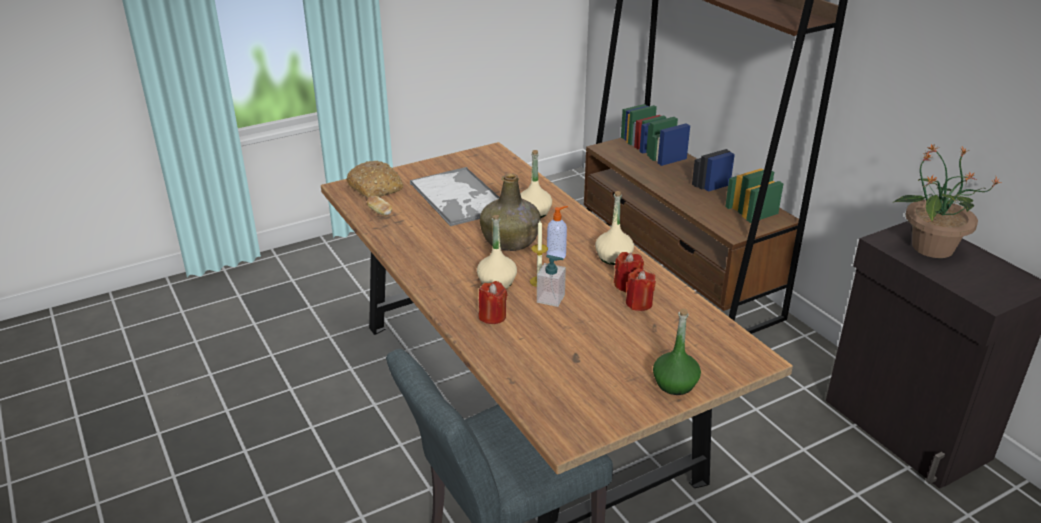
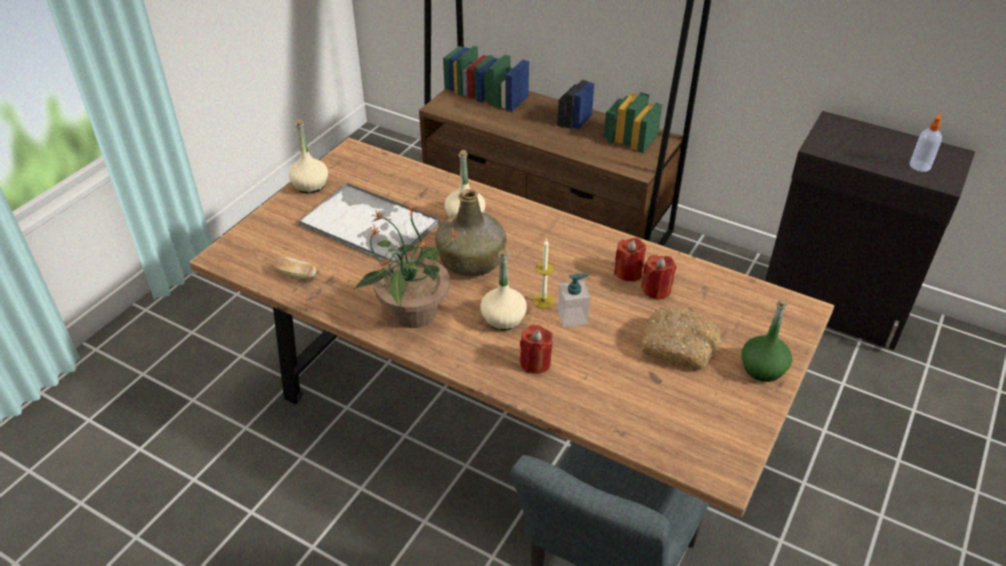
camera: 30 degrees left, 10 degrees up
(376, 188) = (262, 243): bread -> bread (679, 345)
(557, 255) = (533, 261): soap dispenser -> soap dispenser (920, 165)
(614, 257) = (588, 244): beige bottle -> beige bottle (310, 185)
(931, 247) = (858, 142): potted plant -> potted plant (413, 313)

